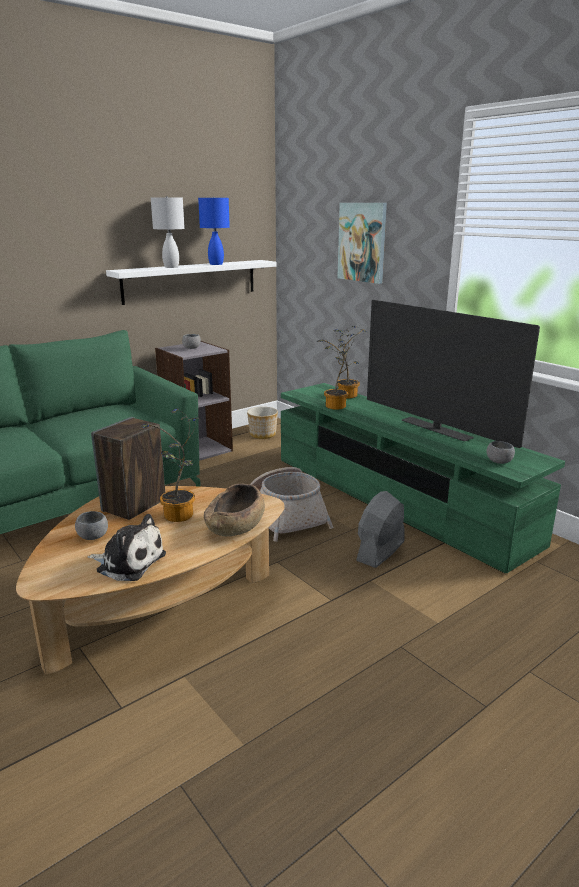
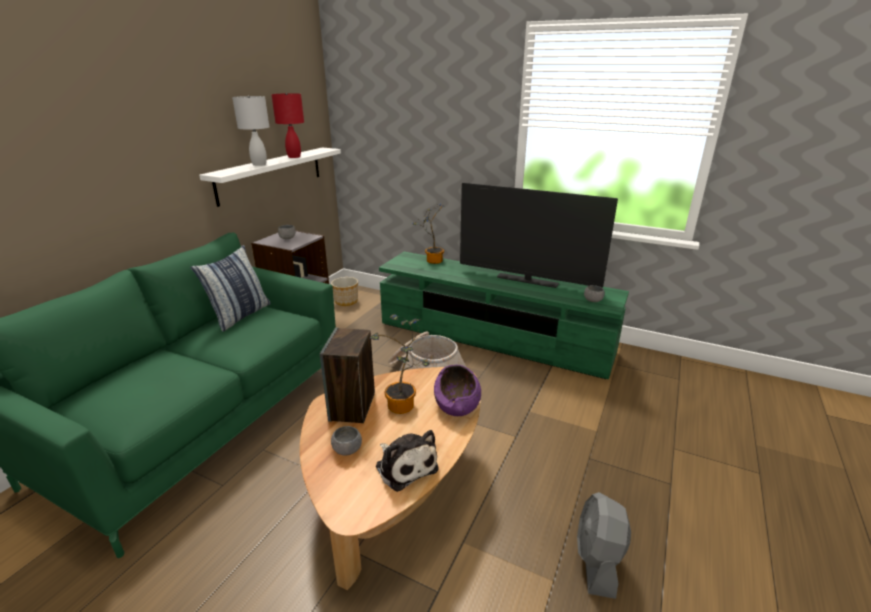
camera: 25 degrees left, 5 degrees up
(105, 411) = (240, 315): none -> pillow
(128, 562) = (405, 465): plush toy -> plush toy turned 60 degrees clockwise
(216, 264) = (294, 156): blue table lamp -> red table lamp
(236, 526) = (457, 403): brown bowl -> purple bowl
(337, 407) = (438, 273): potted plant -> none
(362, 242) = (428, 131): picture -> none
(380, 551) = (517, 384): grey fan -> grey fan (597, 561)

